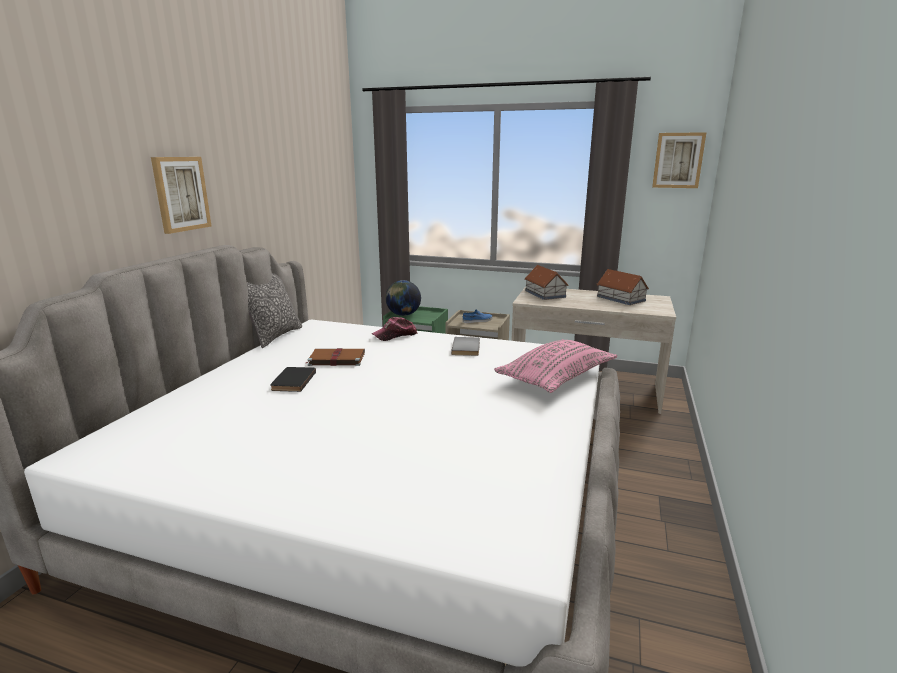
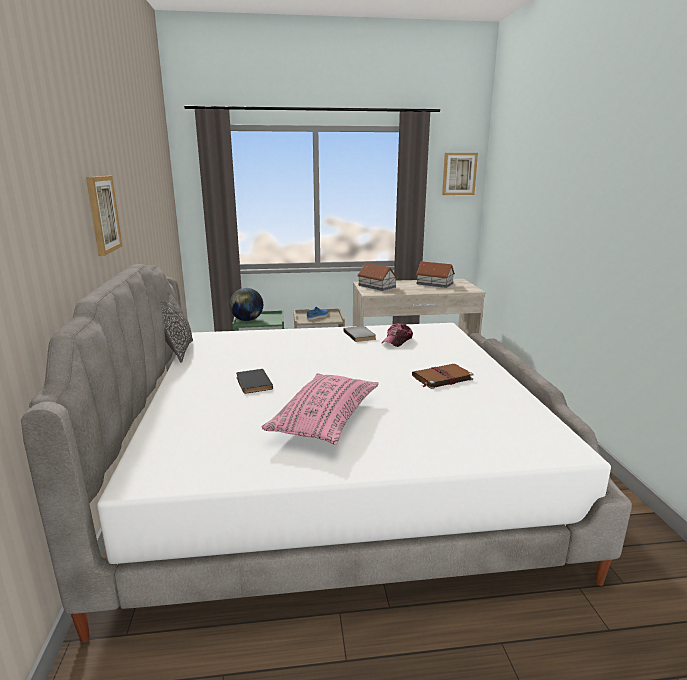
camera: 25 degrees left, 0 degrees up
(336, 359) = (265, 360): brown book -> brown book (441, 378)
(395, 335) = (289, 334): cap -> cap (397, 341)
(556, 377) = (450, 345): pink pillow -> pink pillow (325, 419)

